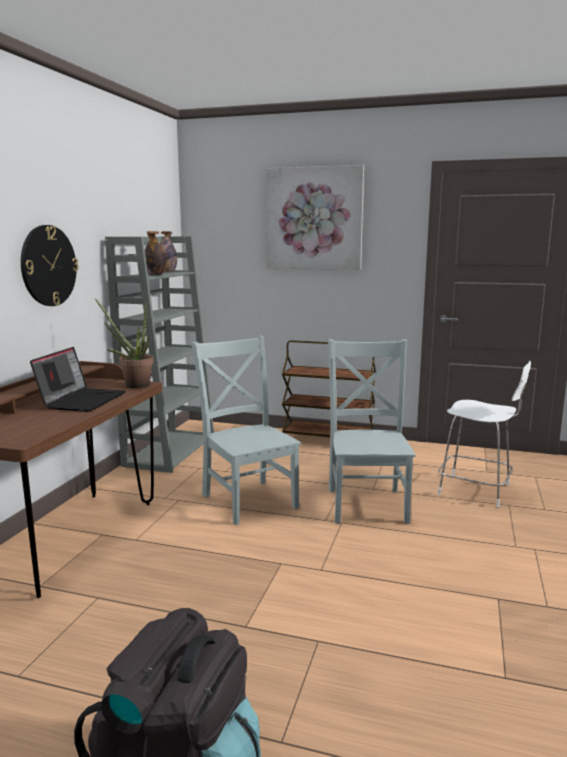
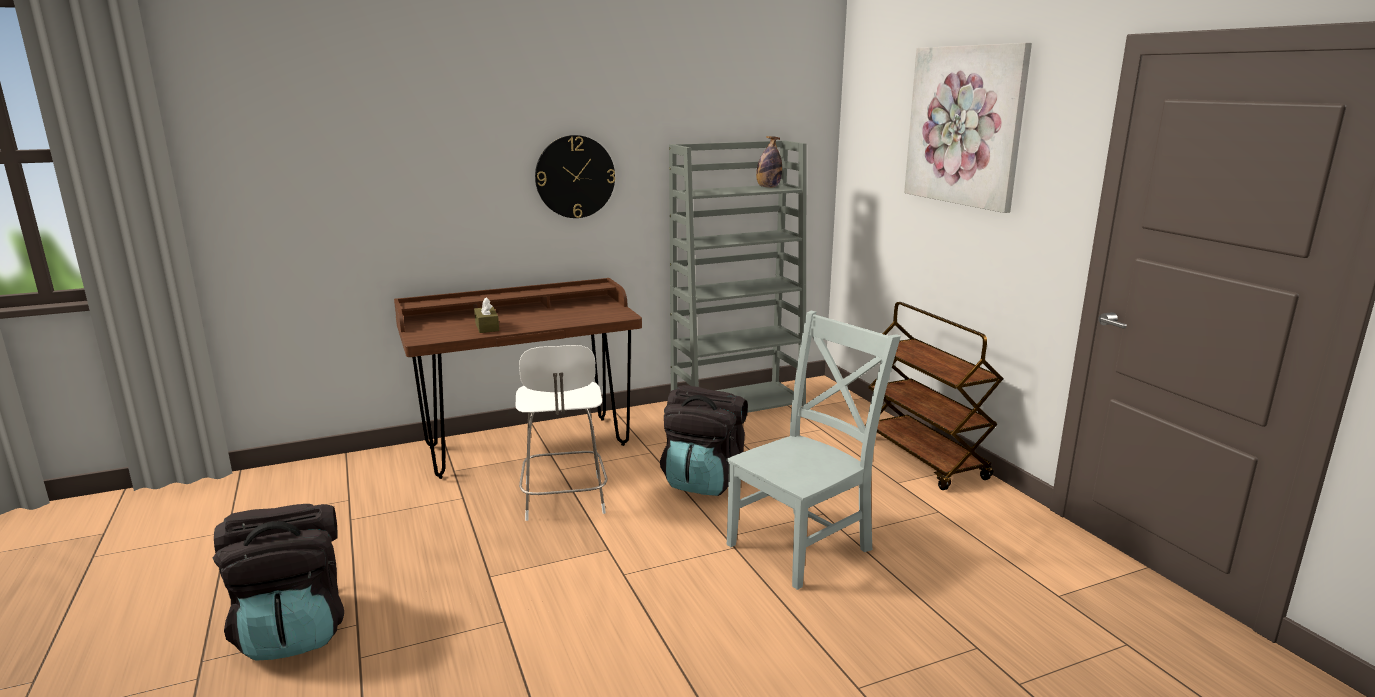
camera: 50 degrees right, 5 degrees up
(55, 417) = (487, 327): none -> brown tissue box
(82, 400) = (541, 317): laptop -> none
(132, 385) = (612, 314): potted plant -> none
(155, 275) = (728, 191): bottle -> none
(248, 499) = (703, 480): grey chair -> black backpack
(477, 490) = (977, 607): white stool -> white stool (564, 500)

